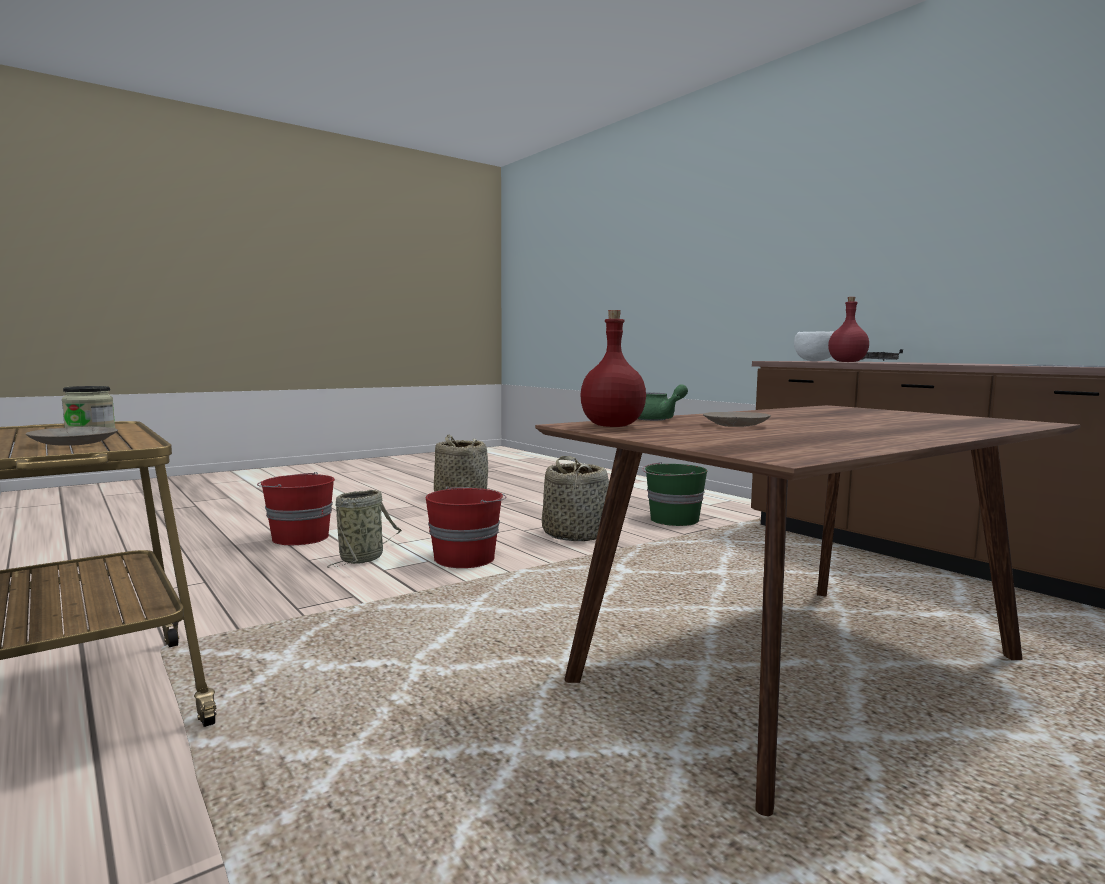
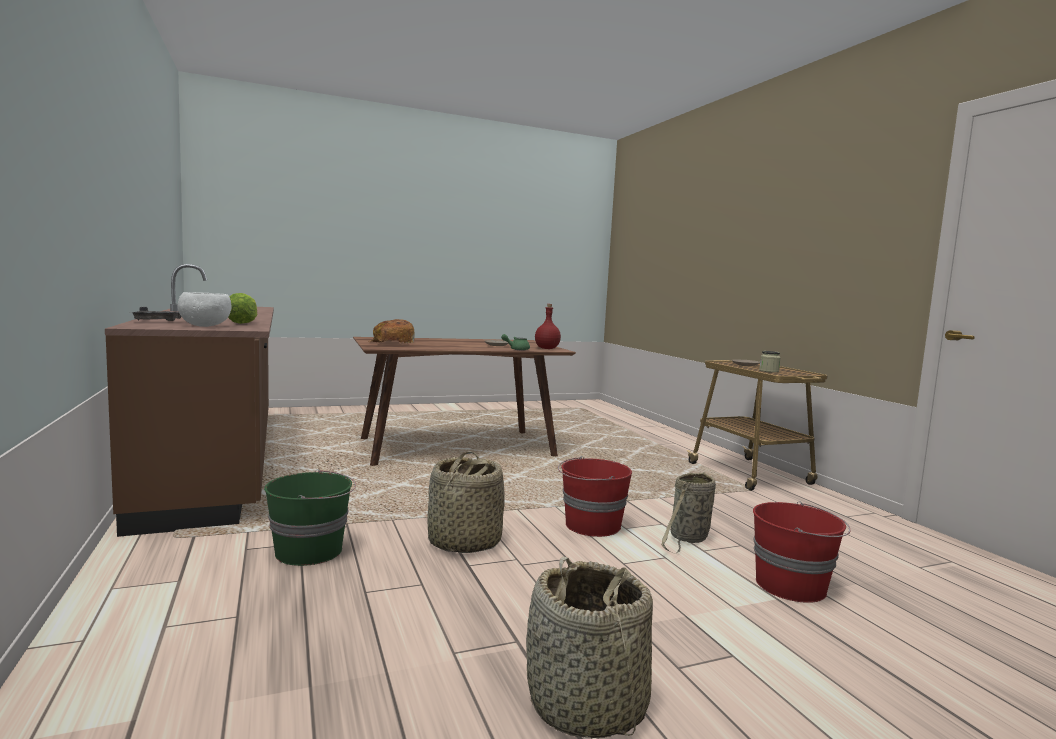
camera: 165 degrees left, 0 degrees up
(847, 362) = (242, 323): red bottle -> lettuce
(908, 416) = (391, 342): none -> bread

